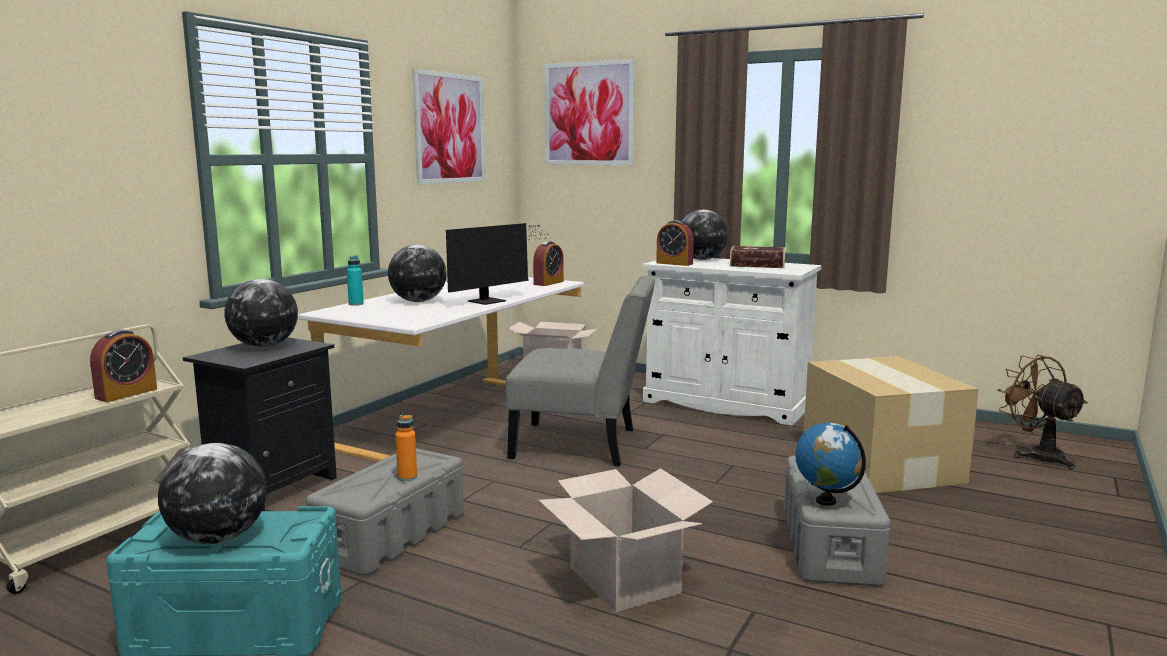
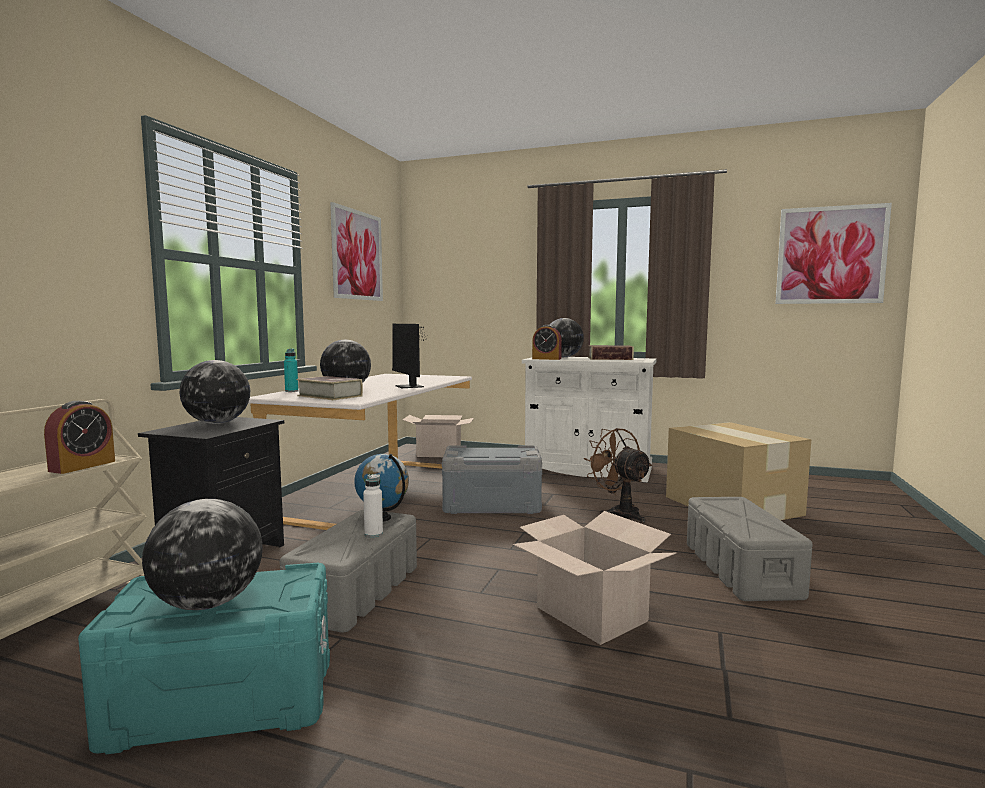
camera: 10 degrees left, 5 degrees down
(391, 314) = (330, 396): none -> book
(407, 477) = (373, 534): orange bottle -> white bottle
(491, 300) = (409, 387): monitor -> monitor turned 120 degrees clockwise
(548, 283) = (445, 377): alarm clock -> none
(582, 445) = (492, 505): grey chair -> grey storage box
(589, 114) = (464, 249): picture -> picture (830, 255)
(826, 501) = (750, 529): globe -> globe (383, 518)
(1037, 455) = (836, 493): brown fan -> brown fan (619, 513)

